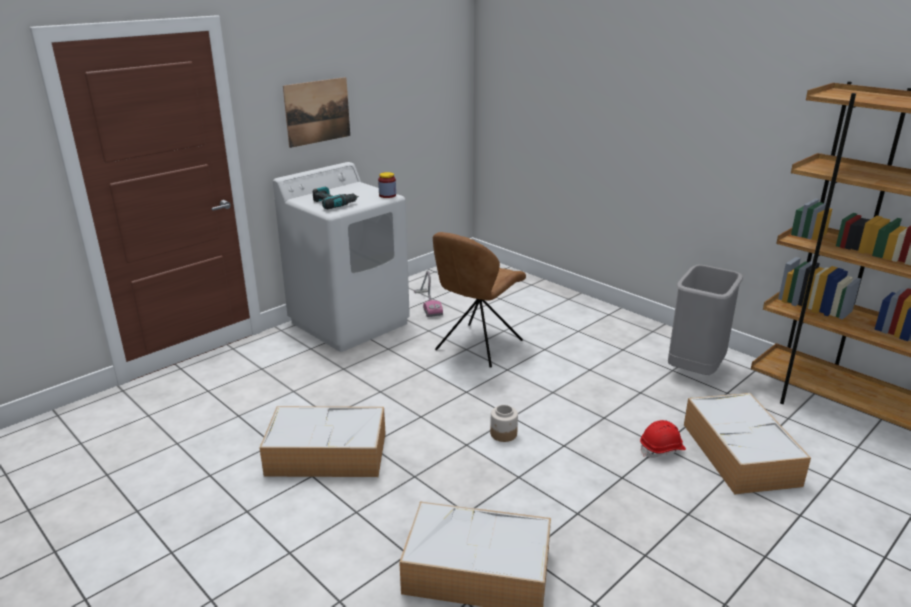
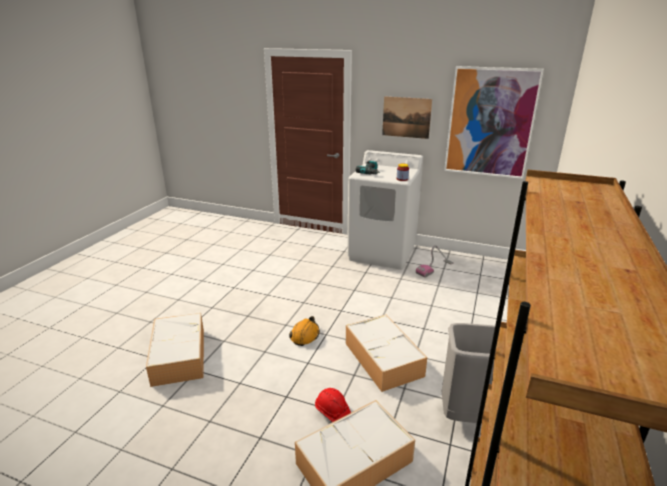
camera: 65 degrees right, 0 degrees up
(329, 454) = (253, 286): storage box -> storage box (384, 360)
(411, 96) = (490, 123): none -> picture
(477, 346) = (399, 300): brown chair -> none
(503, 434) = (305, 335): jar -> orange hard hat

